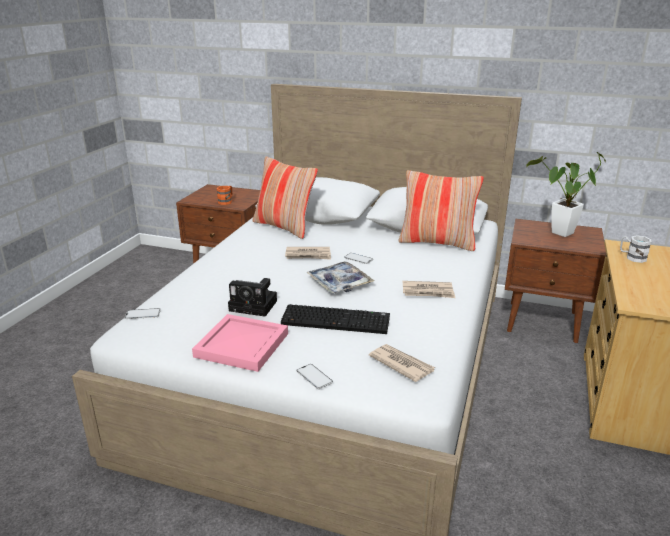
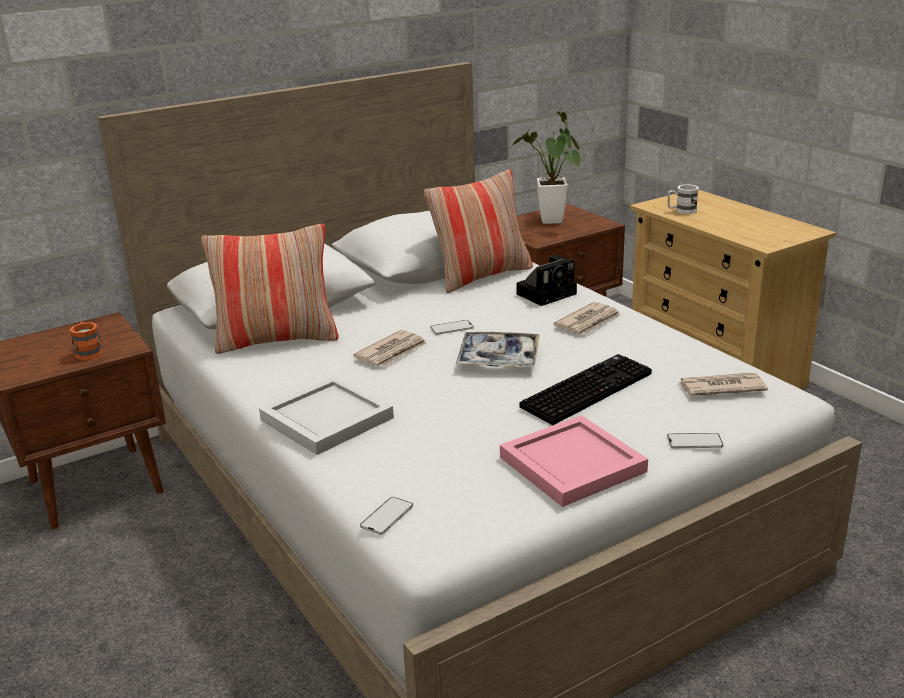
camera: 50 degrees left, 0 degrees up
(219, 266) = (324, 419): none -> white tray
(255, 306) = (481, 427): camera -> camera (548, 293)

